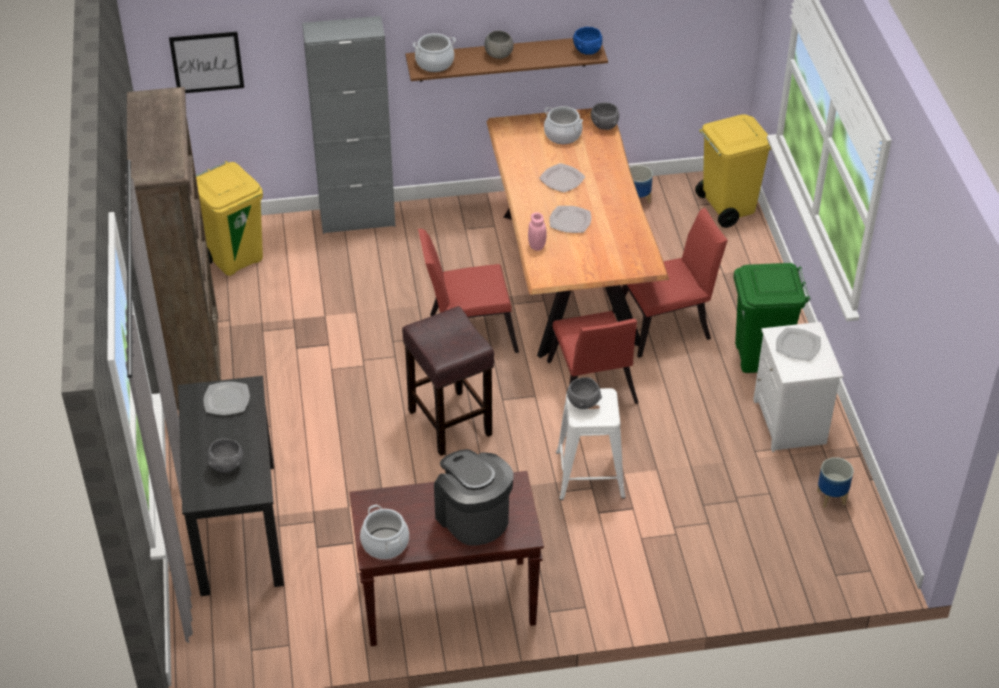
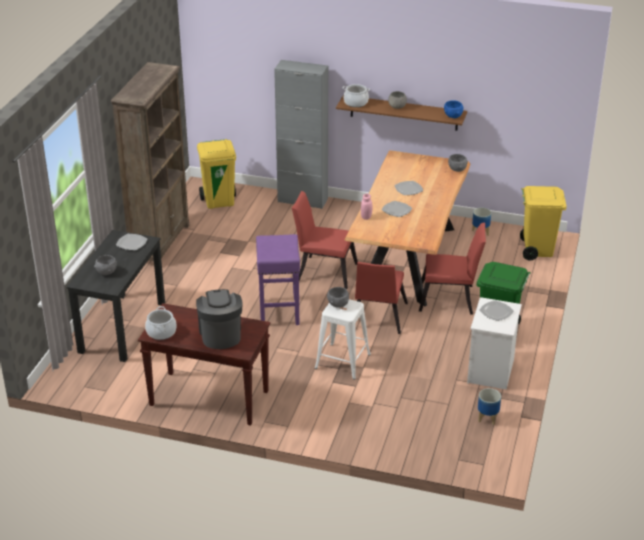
camera: 25 degrees right, 10 degrees down
(207, 62) = (225, 74): picture -> none
(451, 423) = (279, 312): brown stool -> purple stool
(562, 135) = (427, 168): cooking pot -> none

